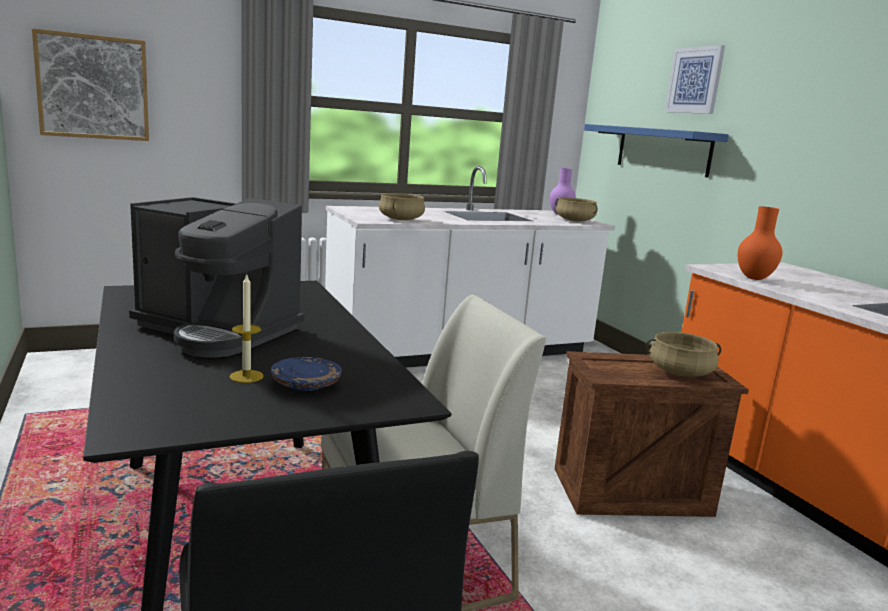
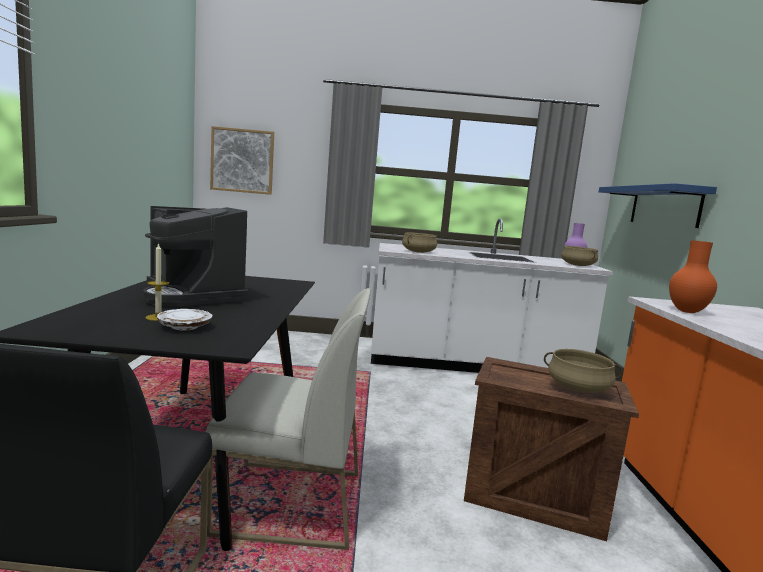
camera: 25 degrees right, 5 degrees down
(306, 384) = (185, 327): blue plate -> white plate
(695, 80) = (692, 142): picture -> none

